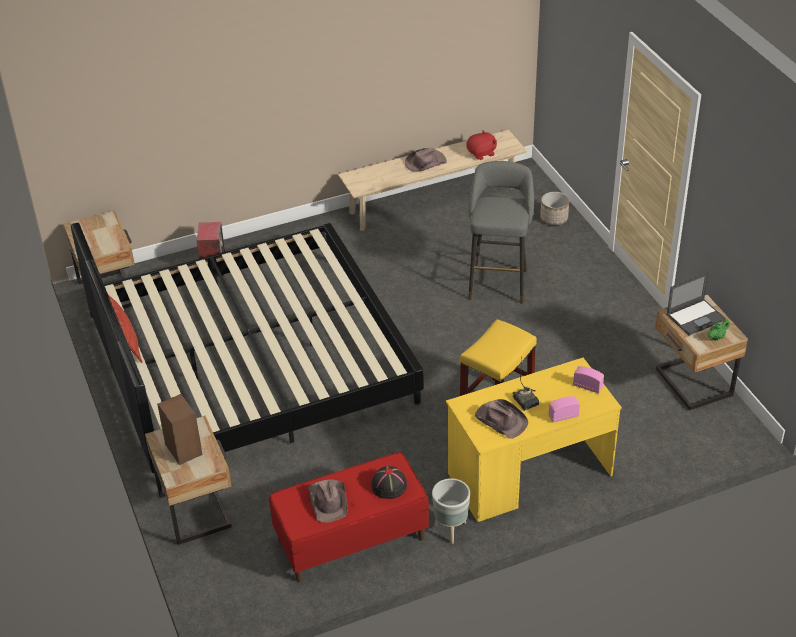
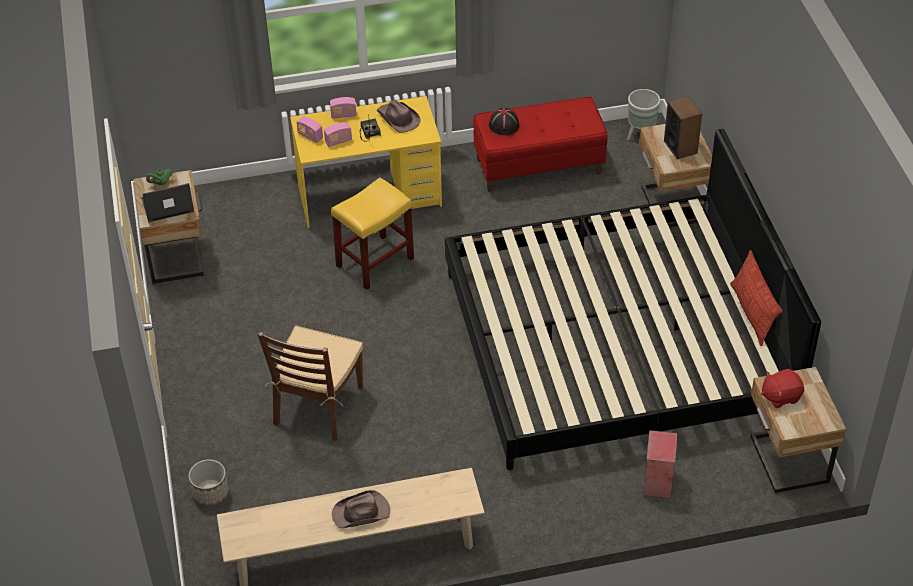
camera: 170 degrees left, 5 degrees up
(329, 501) = (556, 120): brown hat -> none
(451, 530) = (452, 162): grey planter -> grey planter (640, 135)
(481, 153) = (279, 517): red plush toy -> red plush toy (780, 396)
(498, 282) = (318, 406): grey stool -> brown chair
(555, 385) = (338, 141): none -> radio

